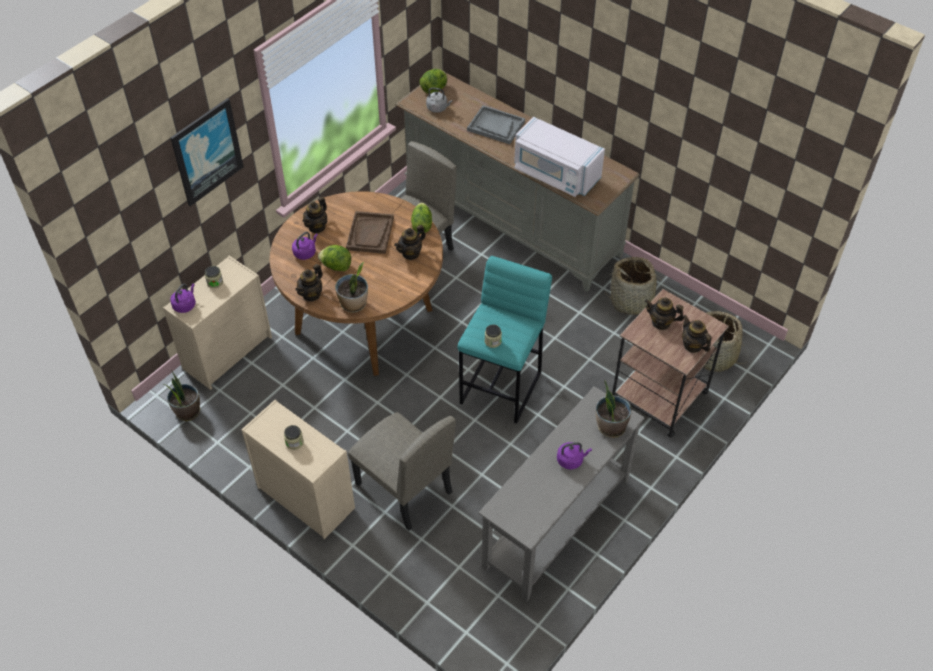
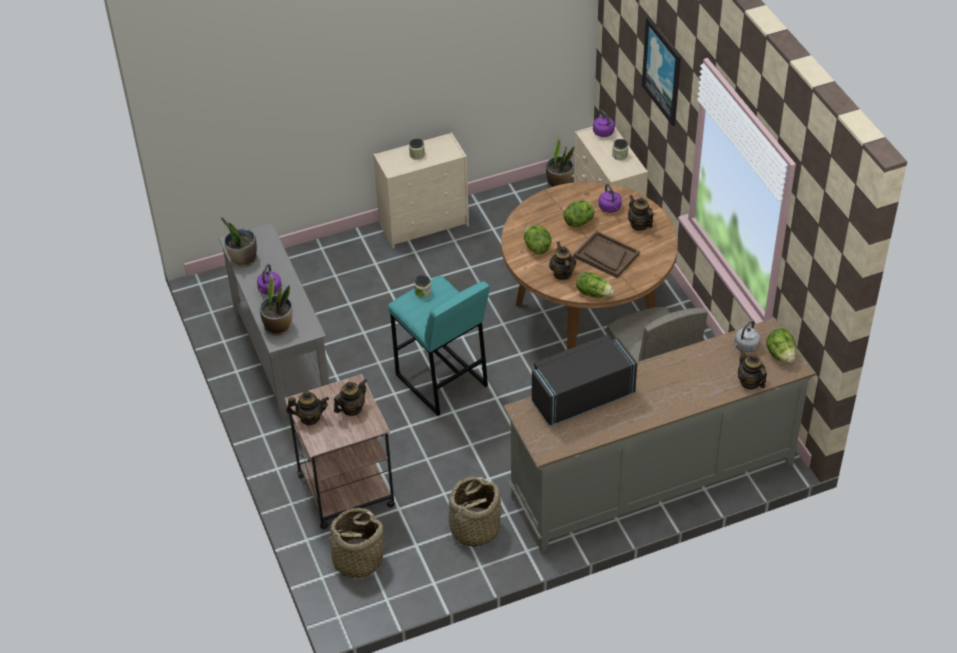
camera: 120 degrees right, 5 degrees down
(311, 294) = (556, 198): teapot -> teapot (750, 382)
(354, 304) = (526, 219): potted plant -> potted plant (243, 259)
(388, 282) = (536, 247): none -> lettuce
(403, 488) = (388, 281): beige chair -> none
(495, 126) = (687, 380): grey tray -> none
(555, 174) = (581, 397): white microwave -> black microwave

